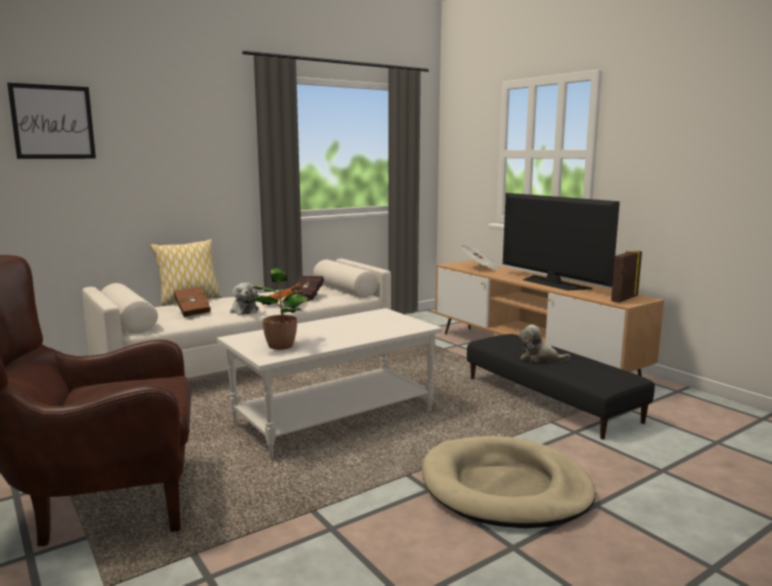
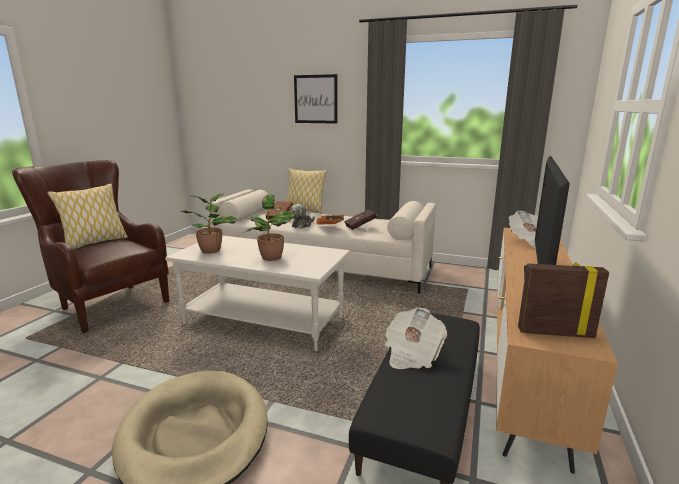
camera: 55 degrees right, 5 degrees up
(53, 122) = (246, 85): picture -> picture (315, 99)
(70, 399) = (95, 243): none -> pillow
(358, 330) = (271, 258): none -> potted plant
(539, 358) = (412, 354): plush toy -> newspaper

